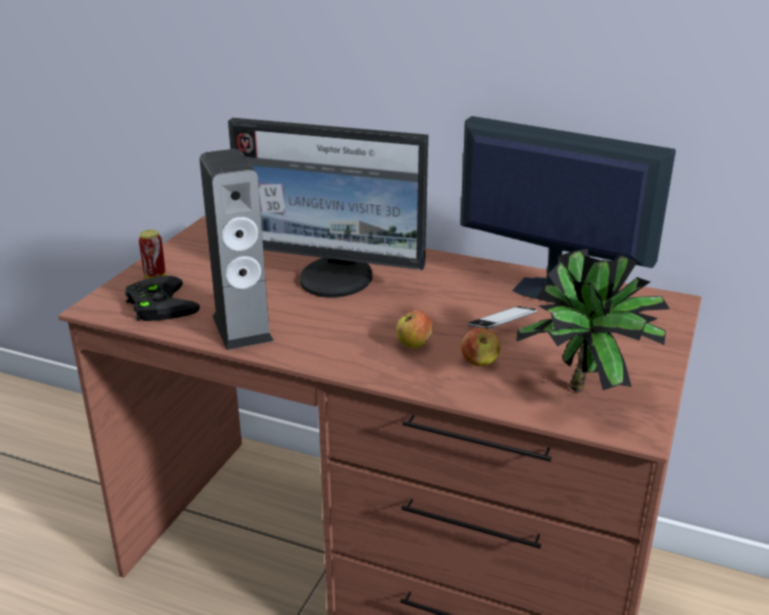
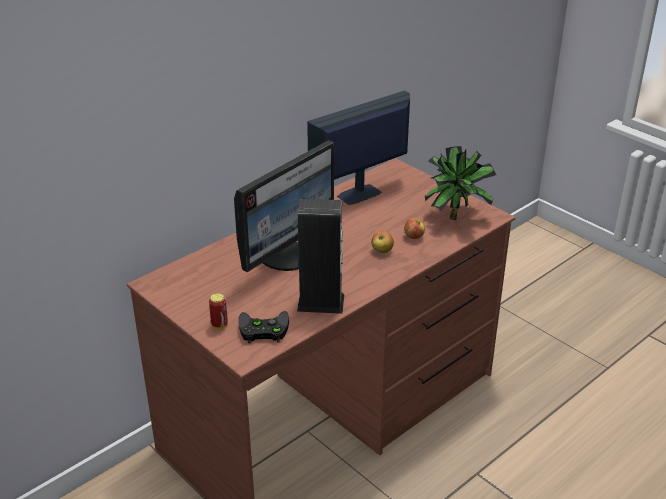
camera: 65 degrees left, 5 degrees up
(502, 323) = (380, 218): phone -> none

